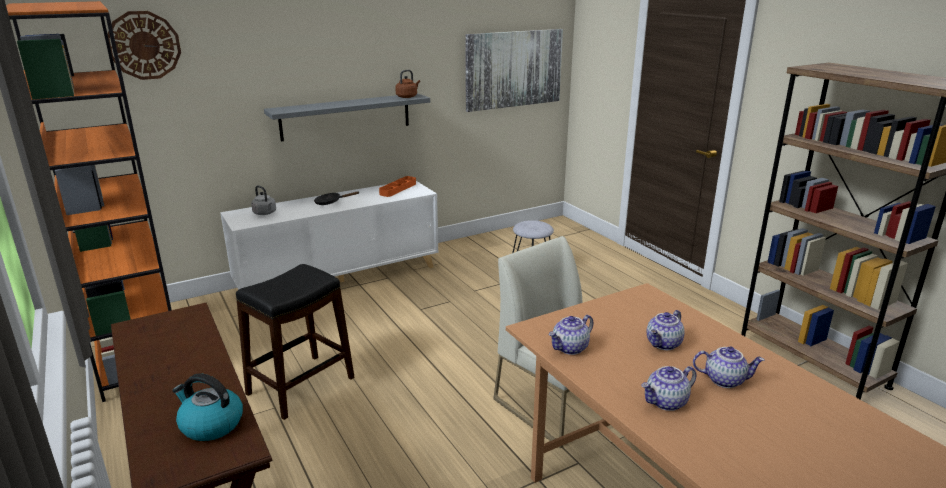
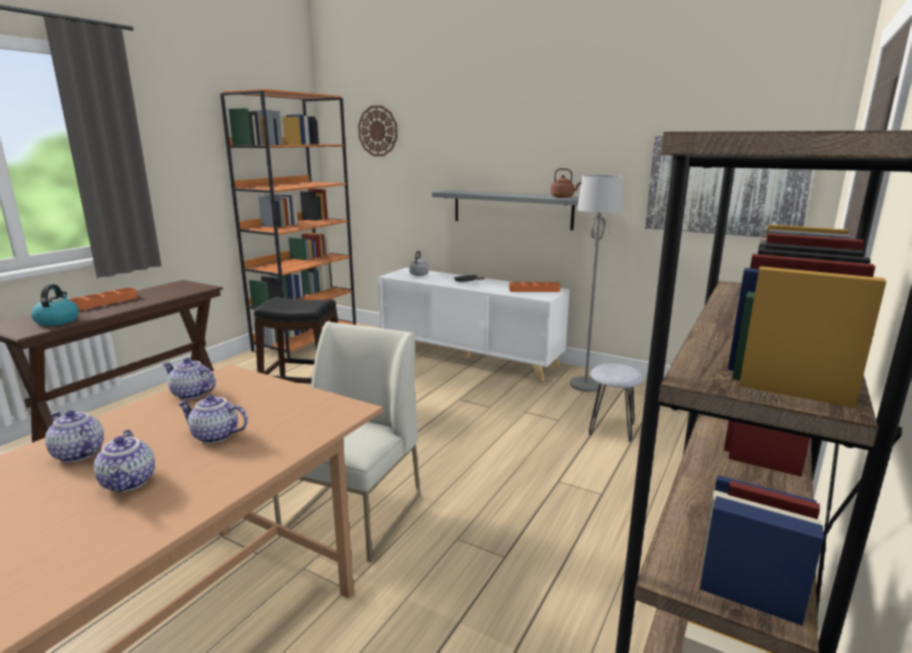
camera: 60 degrees right, 5 degrees down
(155, 388) = (103, 303): none -> orange tray
(460, 255) = (586, 385): none -> grey floor lamp

